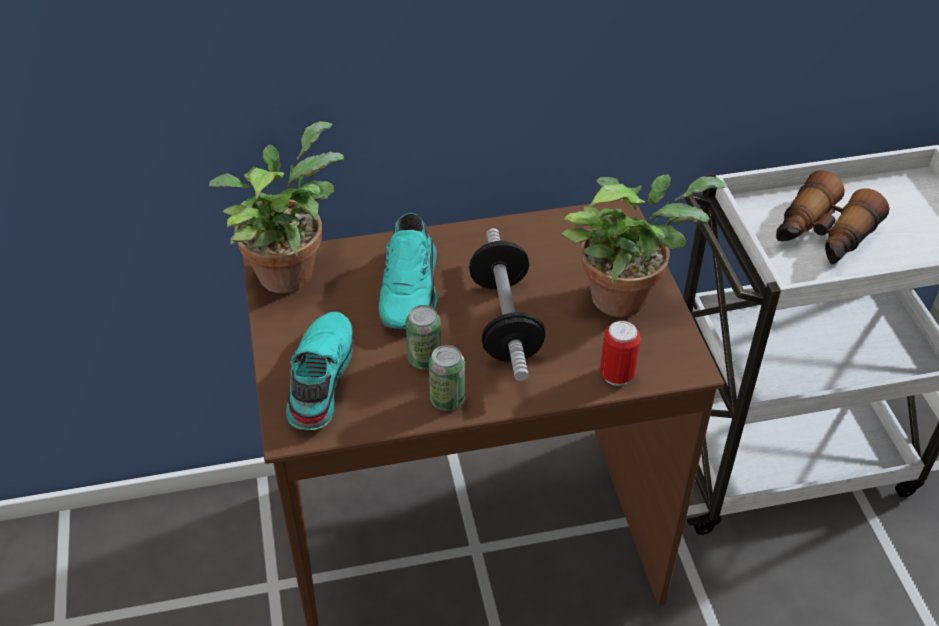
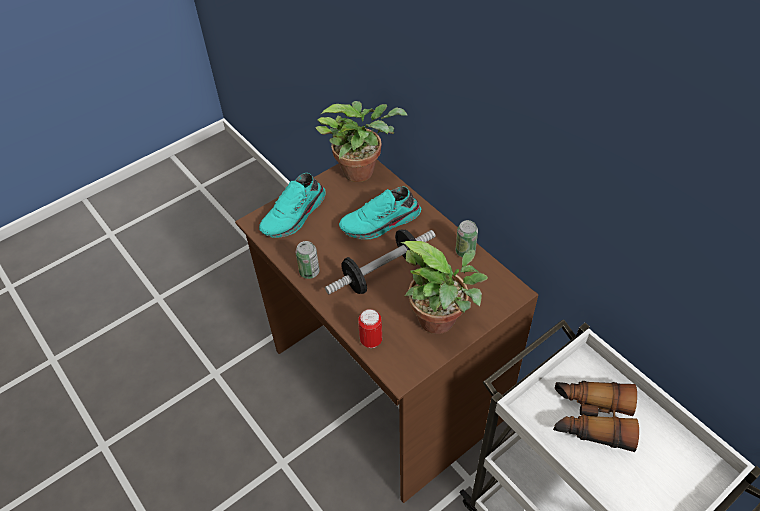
camera: 65 degrees right, 5 degrees up
(318, 378) = (295, 216): turquoise shoe -> turquoise shoe turned 150 degrees clockwise
(424, 359) = (332, 251): can -> can (465, 251)

